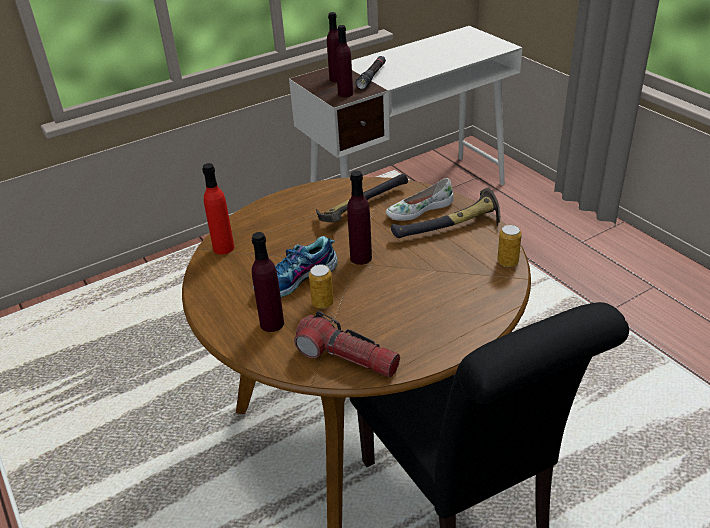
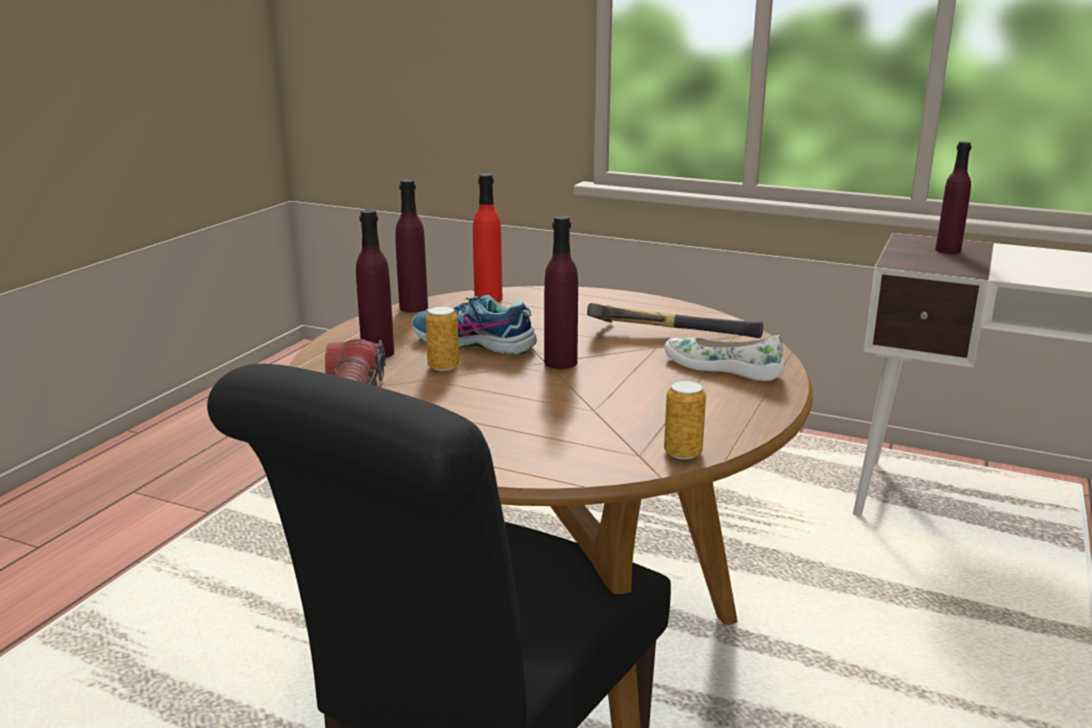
camera: 55 degrees right, 15 degrees down
(345, 94) = (921, 263): purple bottle -> purple bottle (413, 307)
(372, 77) = (1000, 264): black flashlight -> none
(452, 228) = (710, 397): hammer -> none

